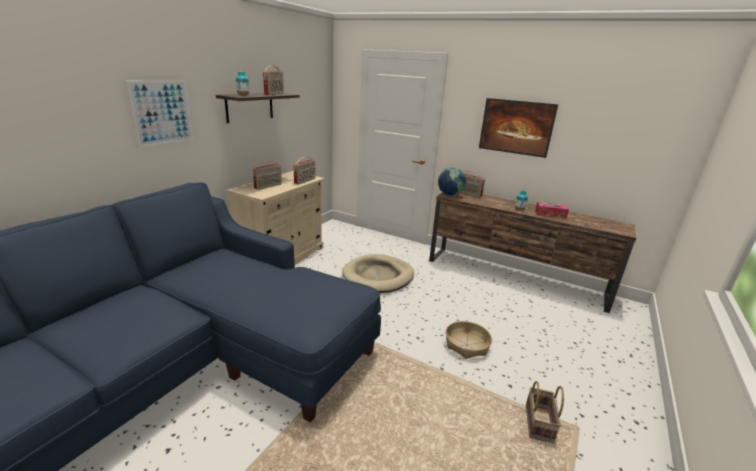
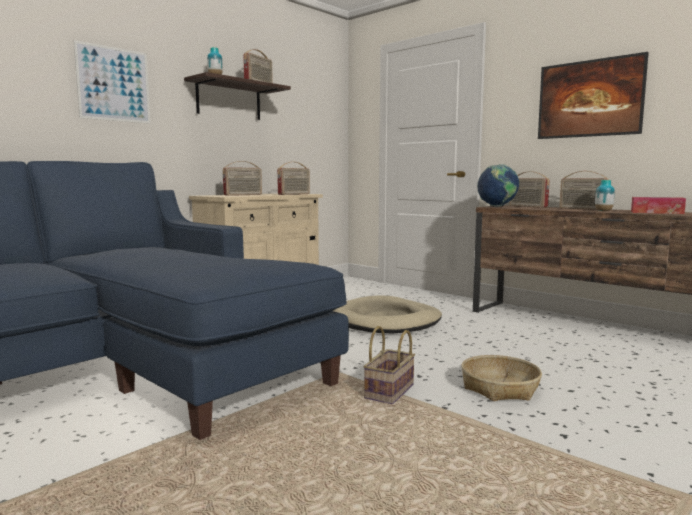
camera: 15 degrees right, 15 degrees down
(504, 202) = (582, 209): none -> radio
(540, 424) = (610, 485): basket -> basket (390, 392)

